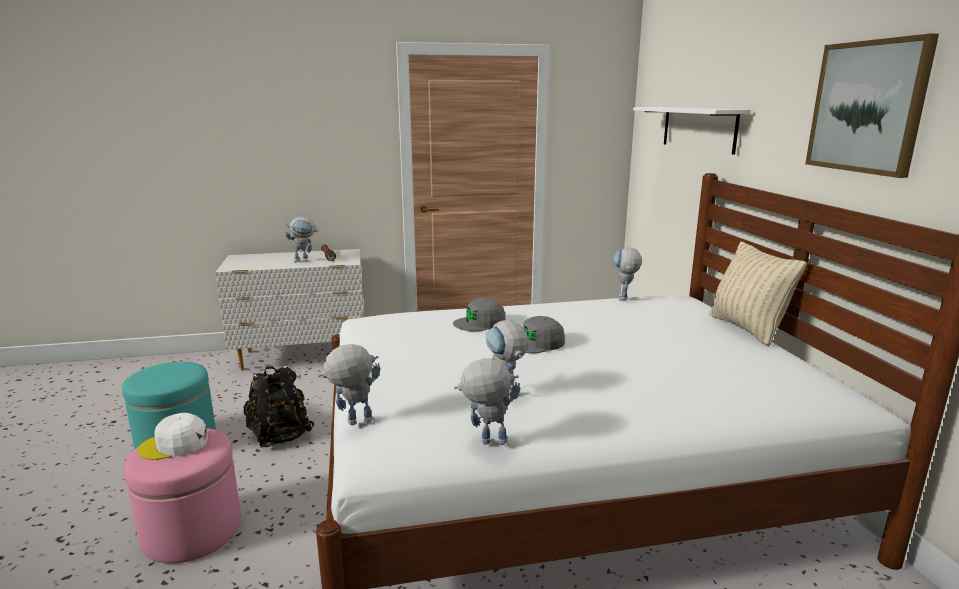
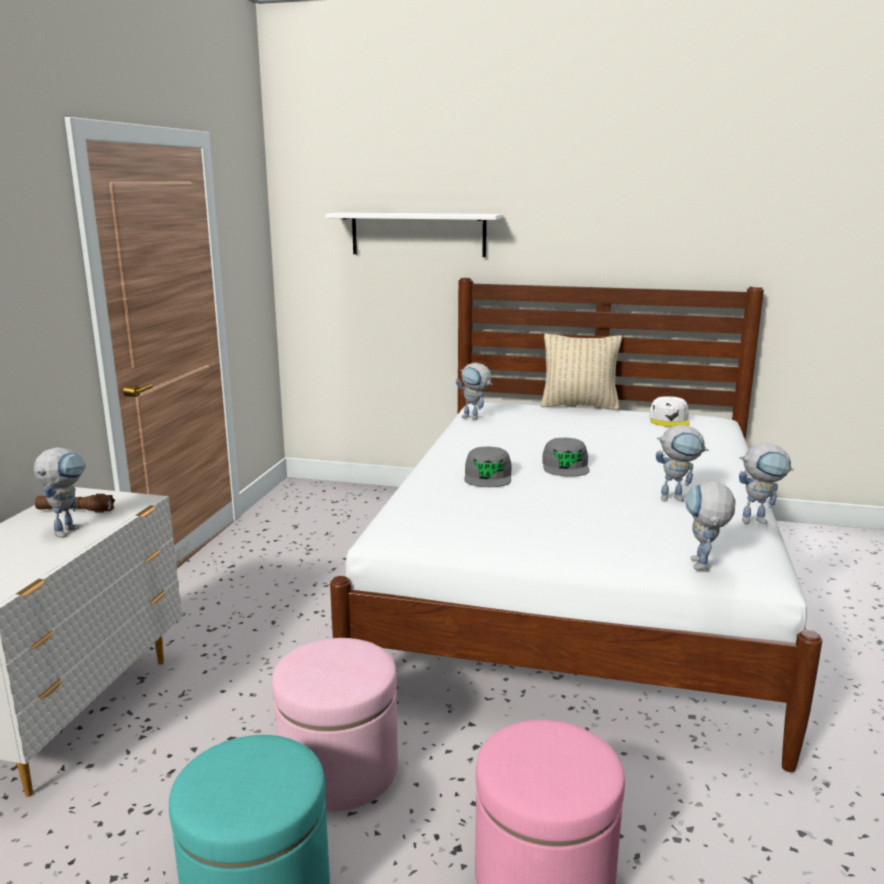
camera: 65 degrees left, 0 degrees up
(175, 445) = (537, 762): white cap -> white cap (669, 420)
(279, 436) = (339, 770): black backpack -> pink ottoman
(486, 443) = (759, 520): toy robot -> toy robot turned 120 degrees counterclockwise
(867, 107) = (642, 211): picture -> none

